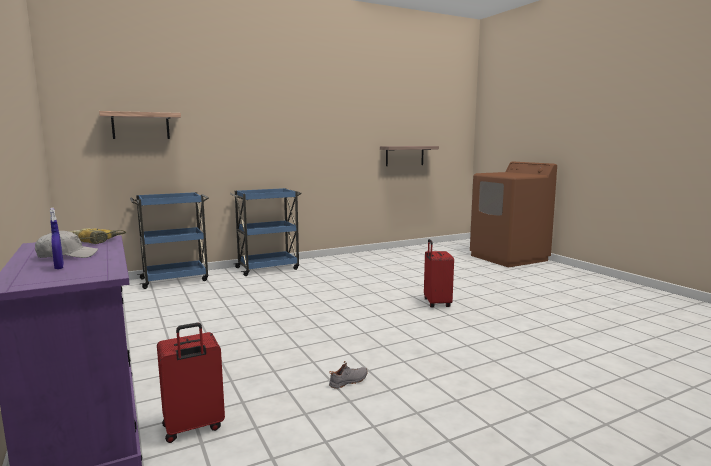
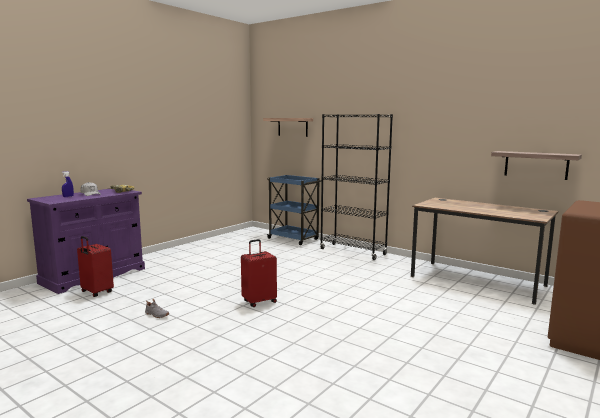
camera: 65 degrees right, 0 degrees up
(268, 268) = (353, 252): blue cart -> black bookcase
(393, 255) = (477, 281): none -> brown desk
(436, 303) = (340, 321): red suitcase -> red suitcase (259, 301)

